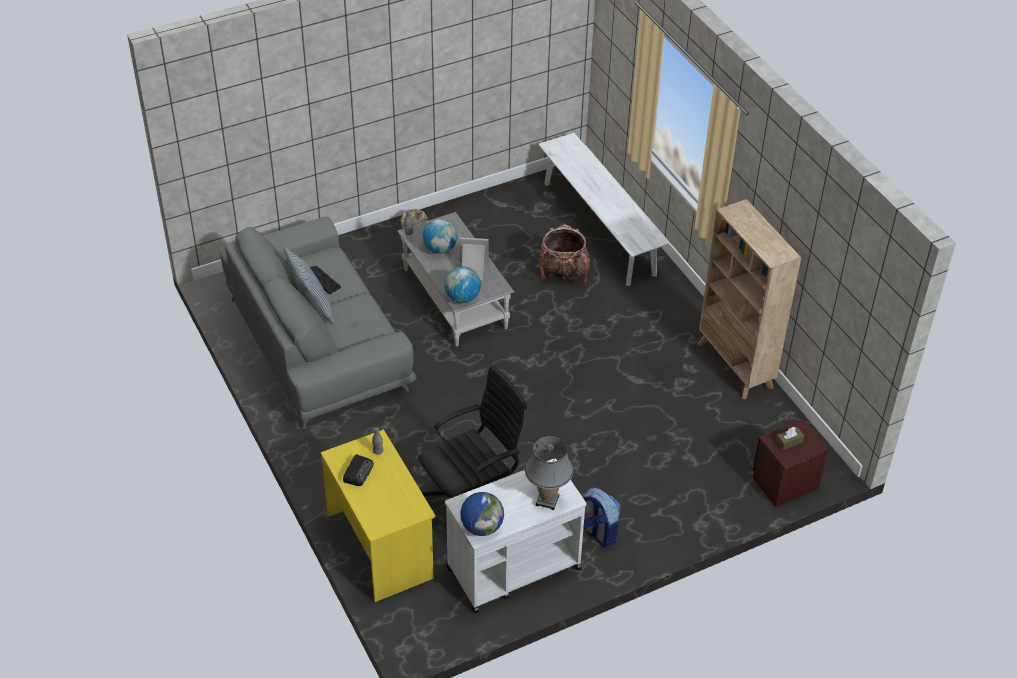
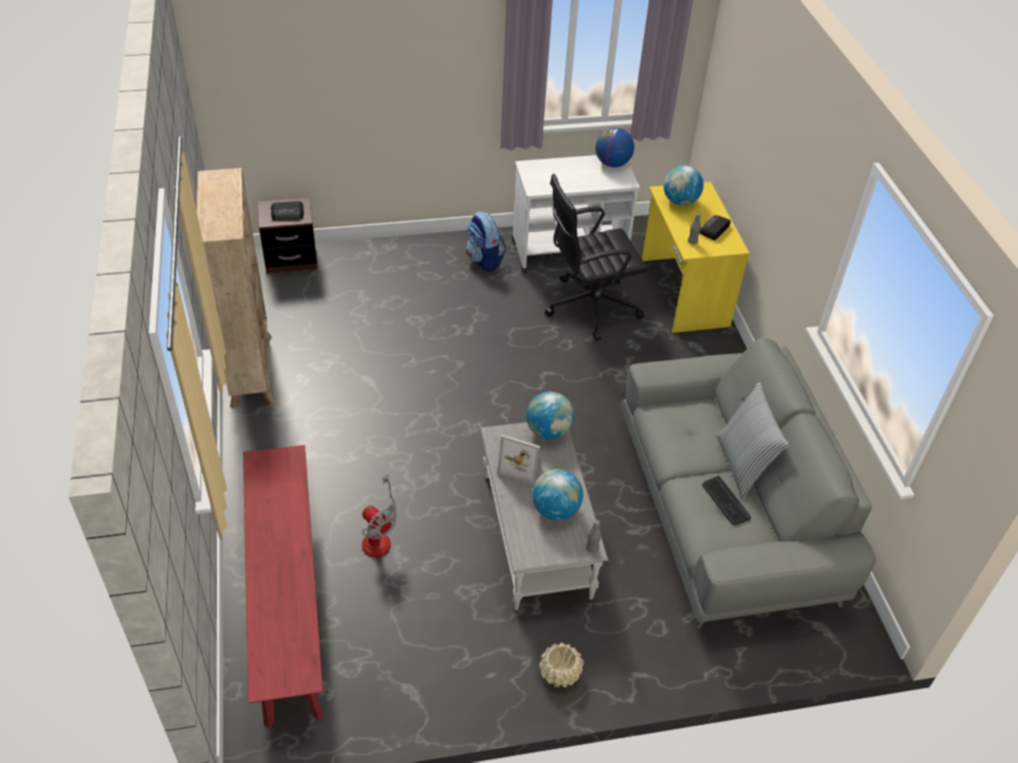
camera: 165 degrees left, 0 degrees up
(398, 501) = (680, 201): none -> globe
(547, 500) = (548, 169): grey table lamp -> none
(563, 274) = (378, 536): backpack -> fan
(599, 228) = (287, 602): white bench -> red bench
(789, 442) = (288, 213): brown tissue box -> radio

